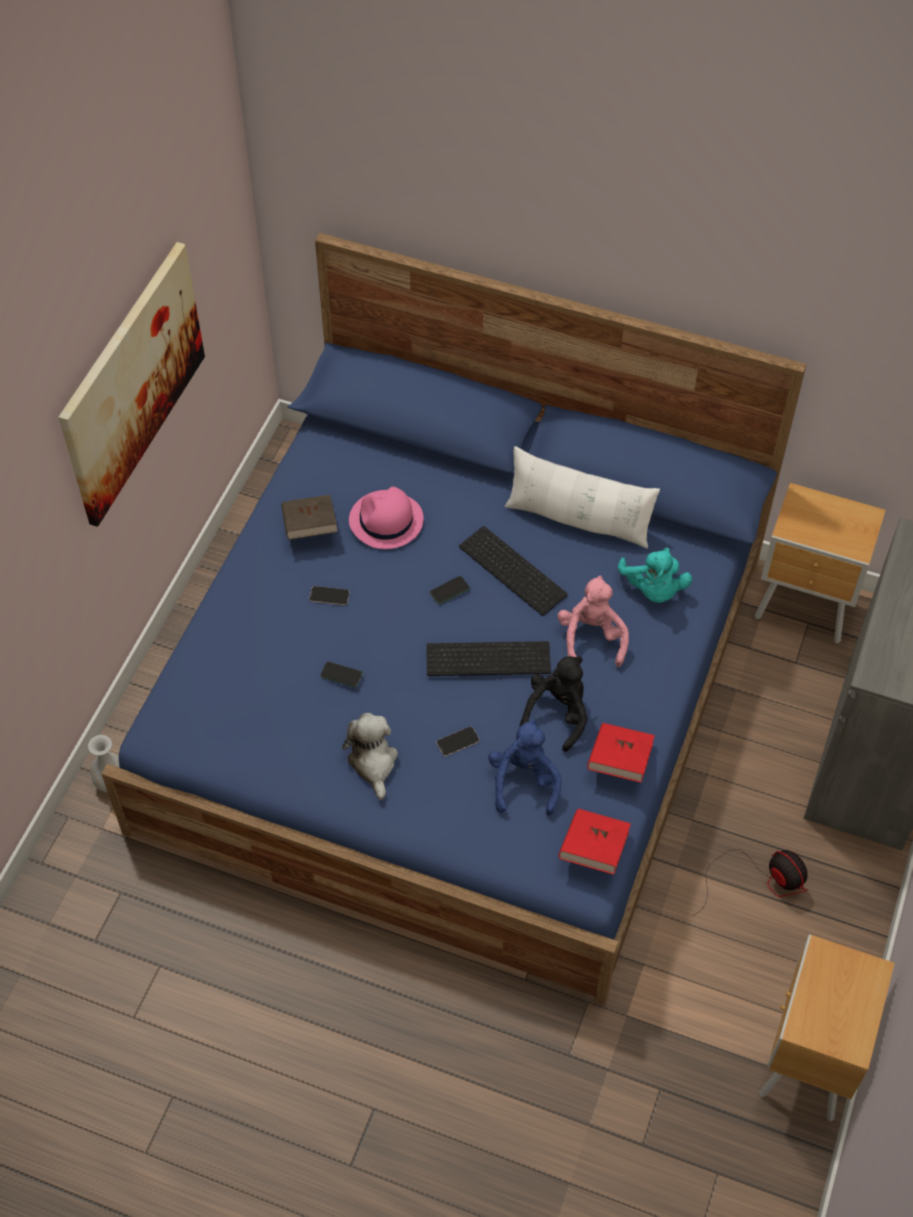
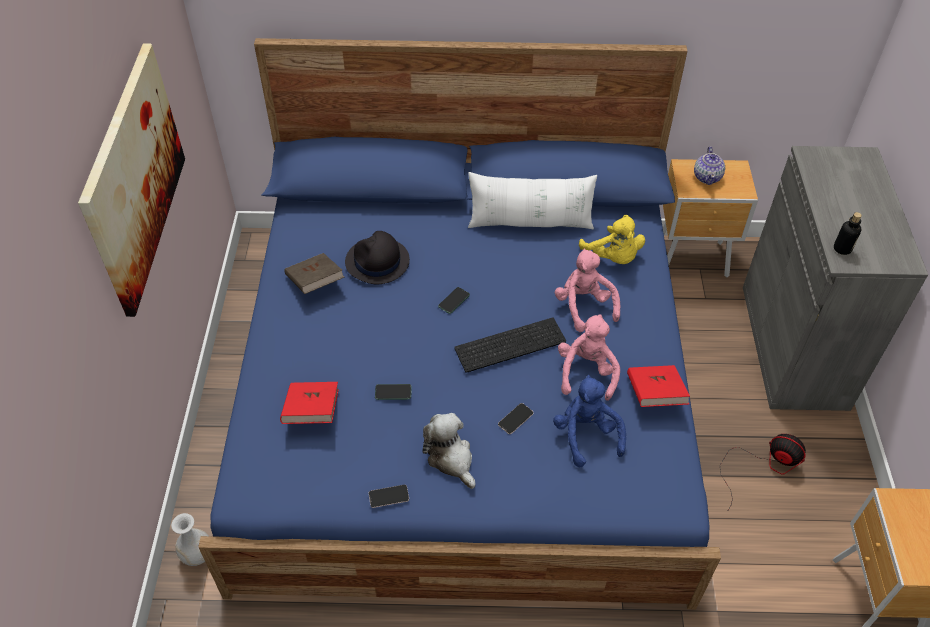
camera: 20 degrees left, 5 degrees down
(329, 596) = (354, 332): phone -> phone (388, 496)
(386, 521) = (377, 262): pink hat -> black hat
(515, 570) = (499, 271): keyboard -> none
(557, 714) = (586, 372): black plush toy -> pink plush toy
(593, 849) = (670, 474): red book -> red book (312, 412)
(653, 589) = (613, 257): turquoise plush toy -> yellow plush toy
(822, 518) = (707, 177): none -> teapot
(881, 661) = (842, 249): none -> bottle

